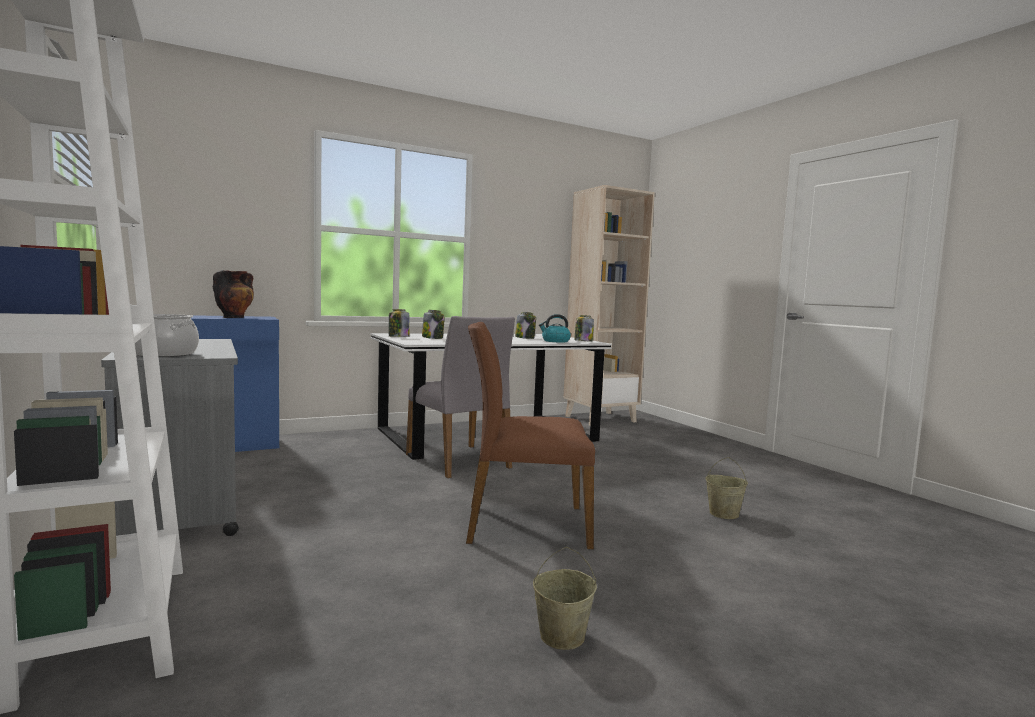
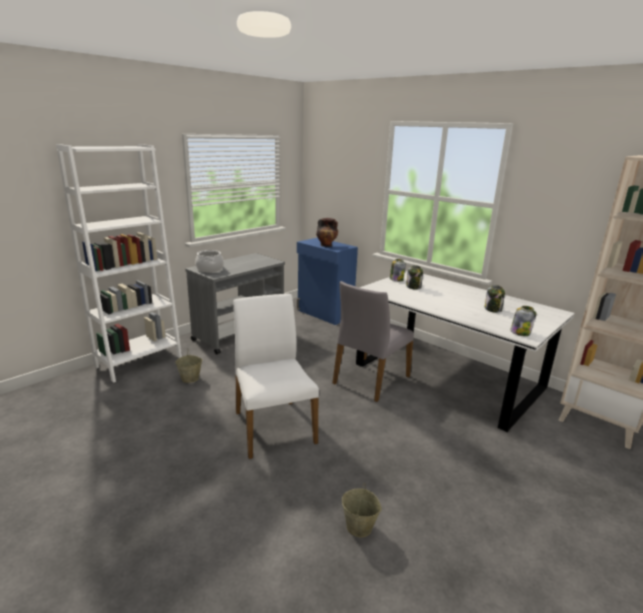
camera: 70 degrees right, 15 degrees up
(525, 524) = (273, 426): brown chair -> white chair
(555, 341) = (490, 322): kettle -> none
(562, 636) = (144, 461): beige bucket -> beige bucket (190, 378)

